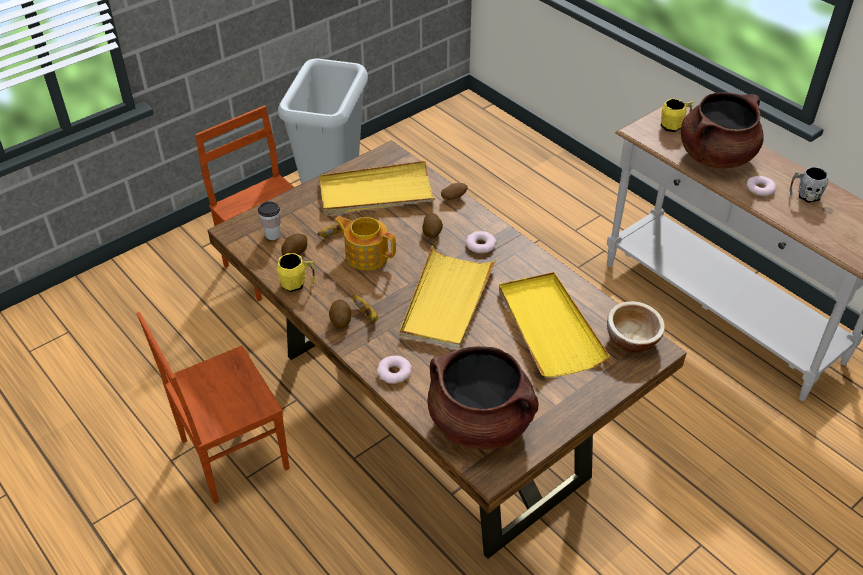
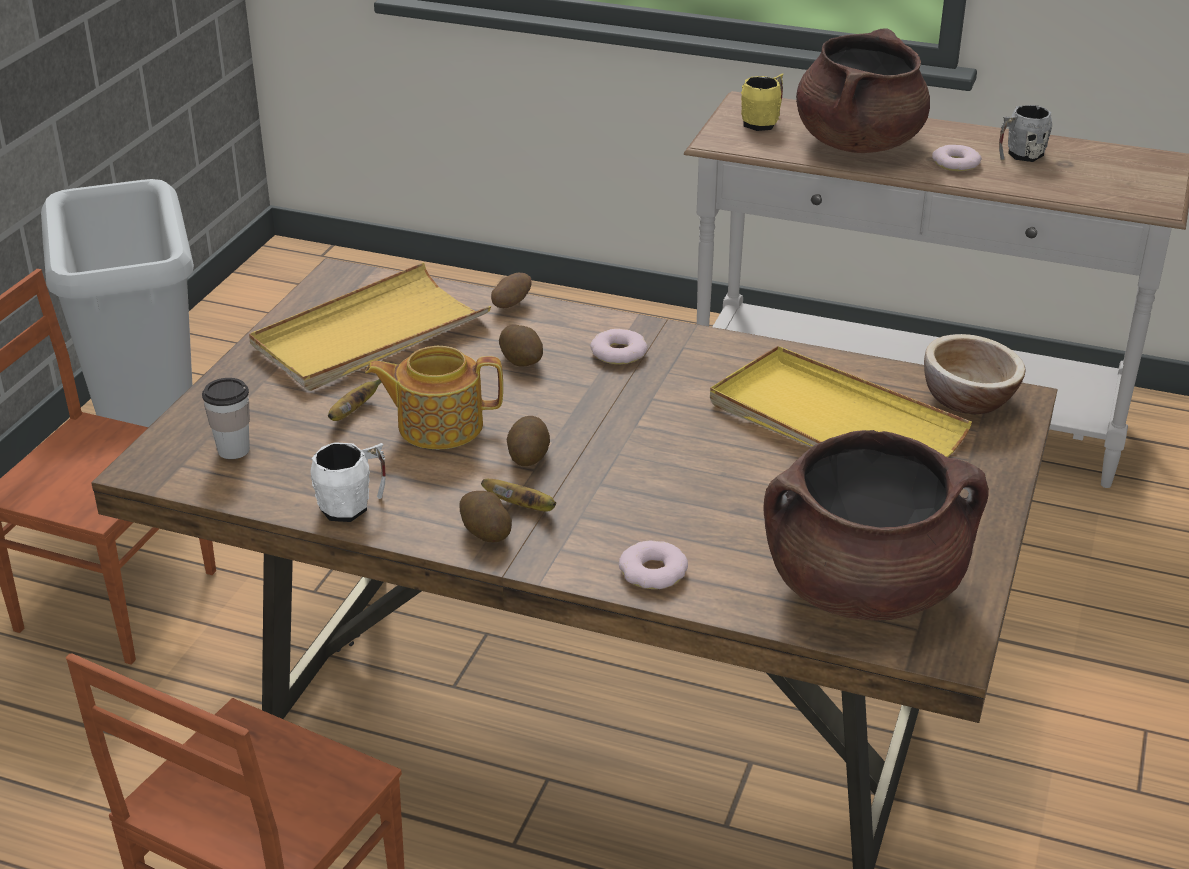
camera: 30 degrees left, 10 degrees down
(295, 252) = (302, 461): potato -> potato (528, 455)
(297, 284) = (352, 506): yellow mug -> white mug
(447, 301) = (640, 443): yellow tray -> none

